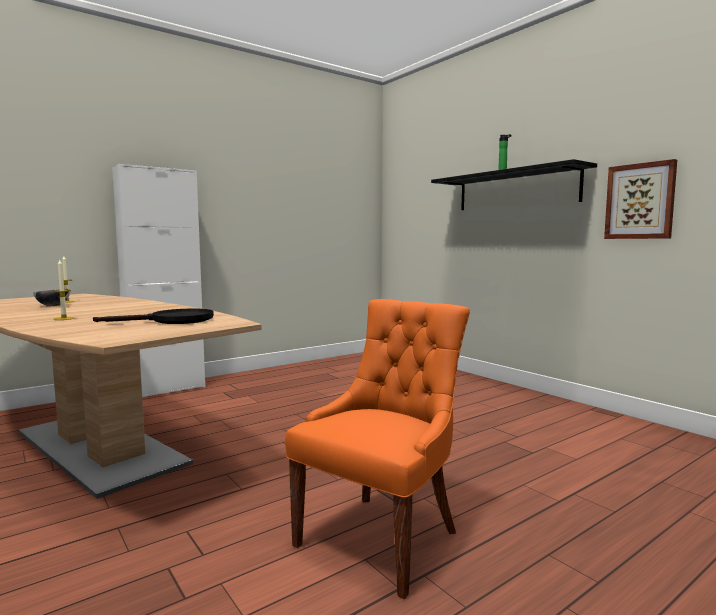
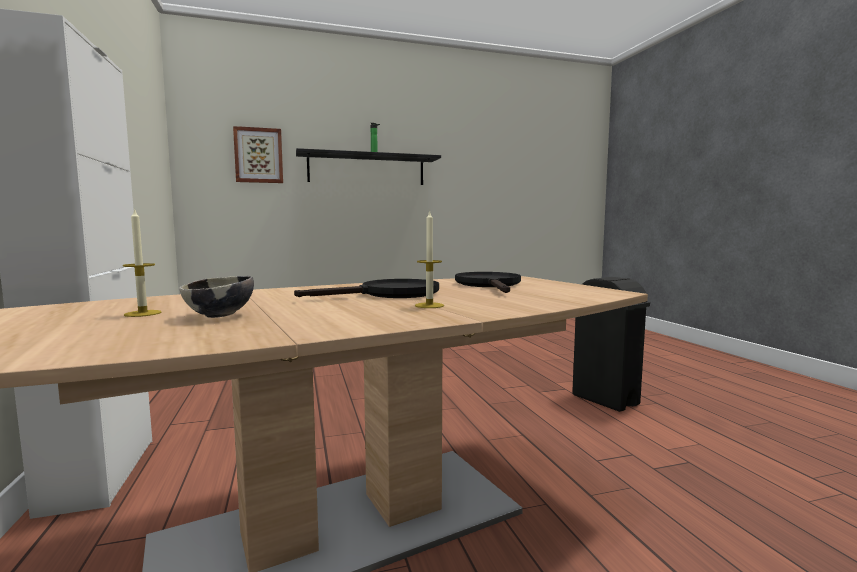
camera: 70 degrees left, 0 degrees up
(120, 312) = (389, 294): none -> black frying pan
(381, 537) = (604, 399): orange chair -> black trash can
(640, 201) = (459, 188): picture -> picture (259, 155)

